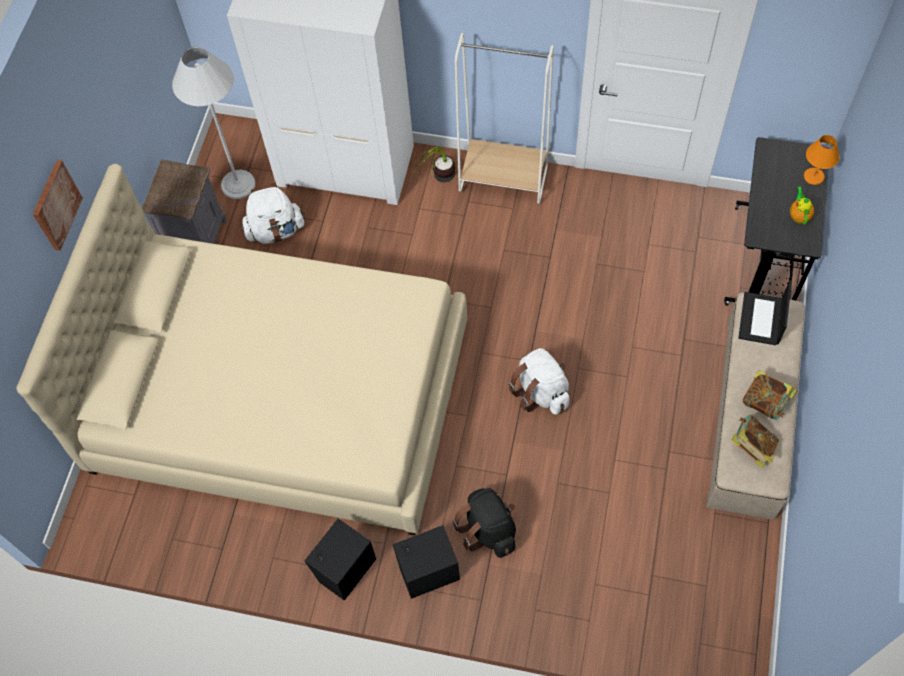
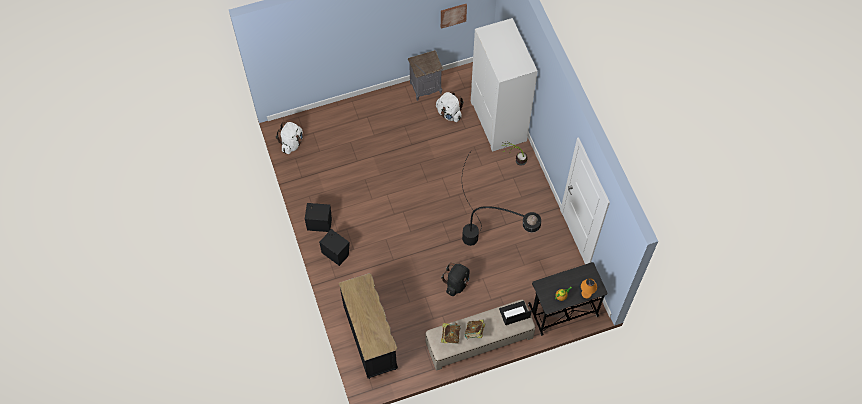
camera: 55 degrees right, 0 degrees up
(55, 205) = (363, 28): picture -> picture (453, 15)
(238, 184) = (461, 87): white floor lamp -> none
(281, 397) = (375, 160): beige bed -> none
(488, 529) = (366, 265): black backpack -> black backpack (456, 283)
(503, 179) = (534, 185): clothes rack -> none
(541, 392) = (438, 253): white backpack -> white backpack (292, 143)
(564, 294) = (491, 238): none -> black floor lamp
(647, 603) = (370, 338): none -> black dresser

